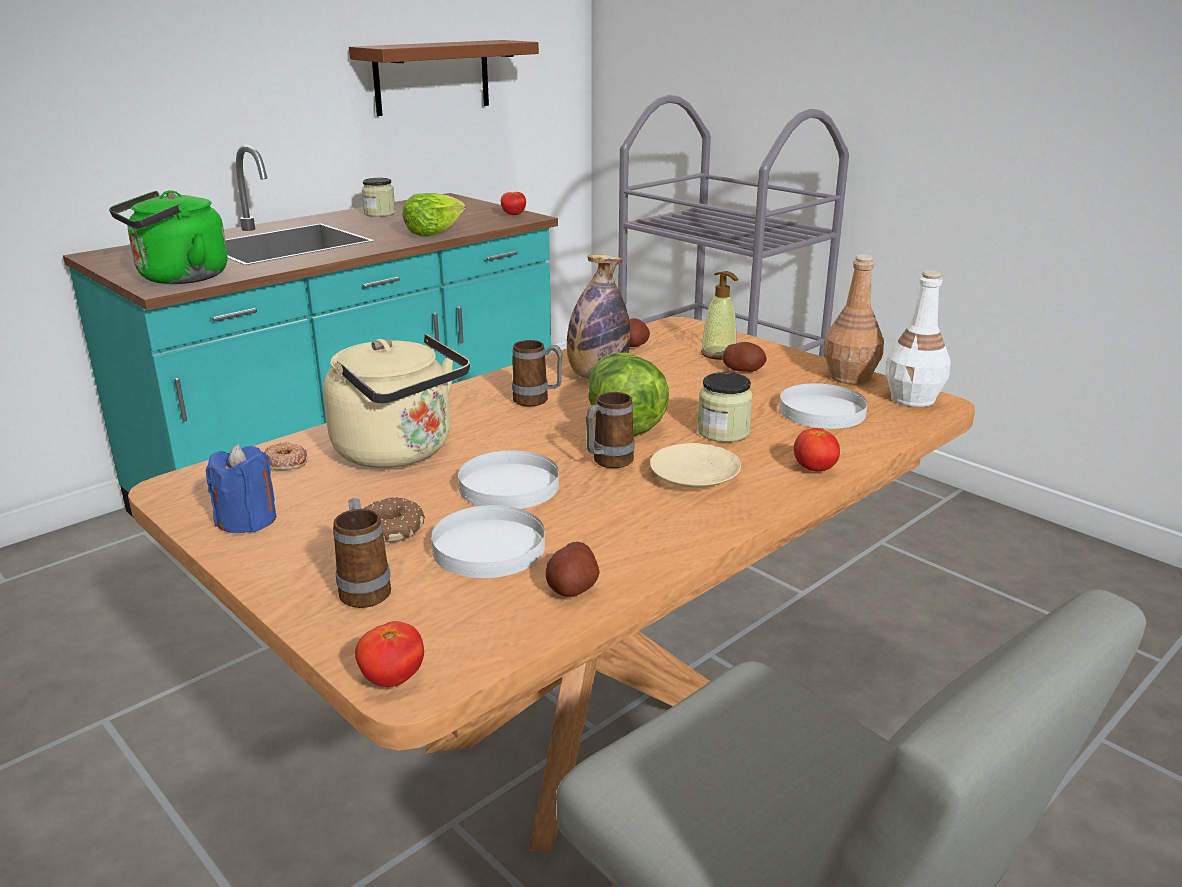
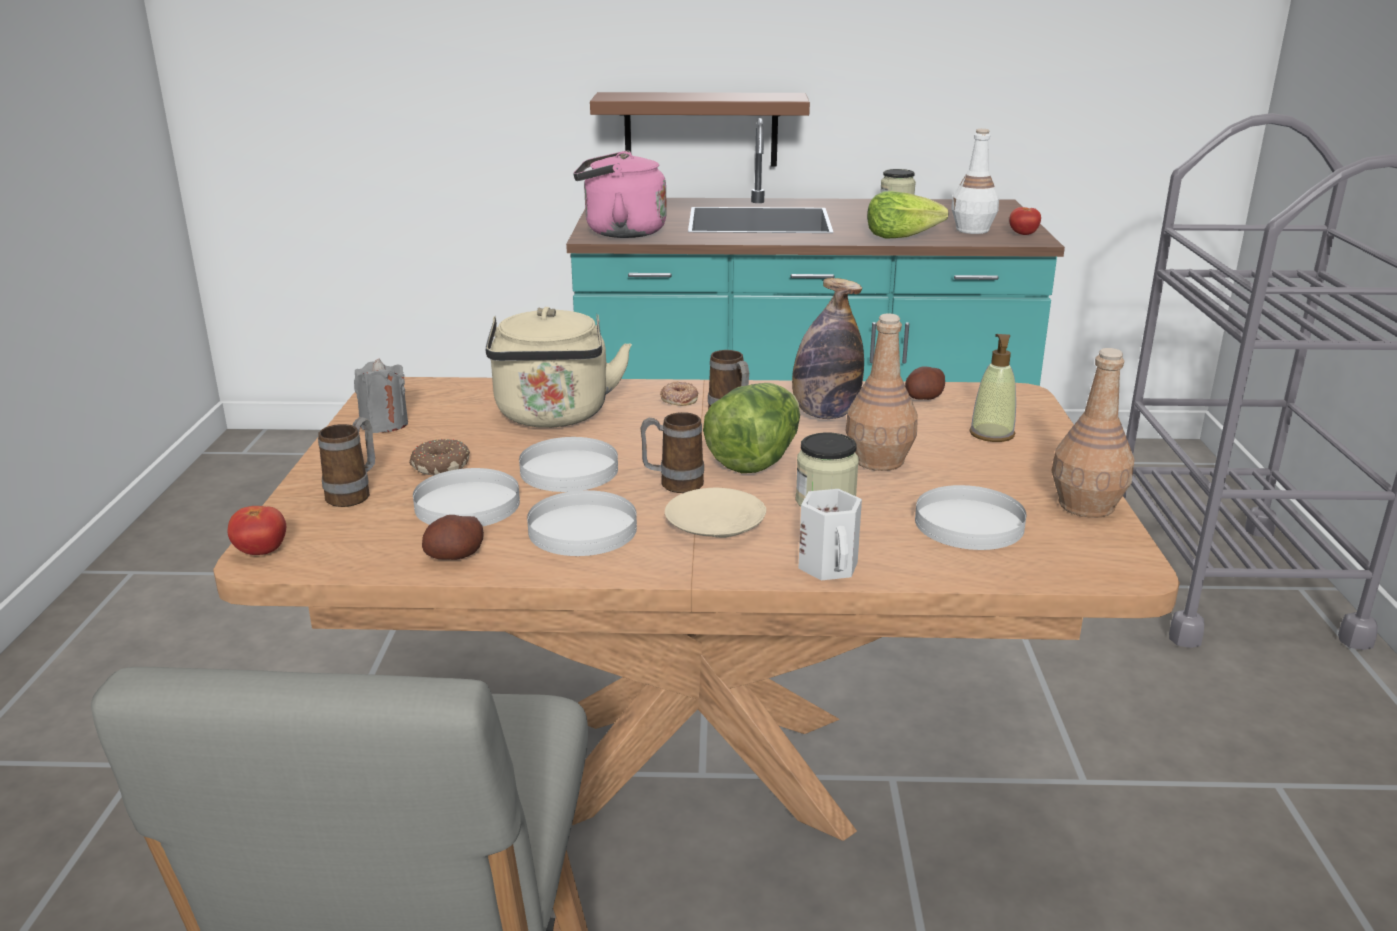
camera: 45 degrees right, 0 degrees up
(178, 278) = (620, 232): green kettle -> pink kettle
(247, 520) = (384, 424): blue candle -> grey candle
(285, 462) = (476, 395): donut -> donut (679, 399)
(432, 77) = (1017, 65): brown shelf -> brown shelf (701, 129)
(618, 522) = (581, 529): none -> white plate
(694, 394) = (878, 460): none -> brown bottle
(743, 370) = (980, 457): potato -> none
(814, 469) = (831, 566): tomato -> white mug
(913, 399) = (1107, 554): white bottle -> white bottle (972, 230)

